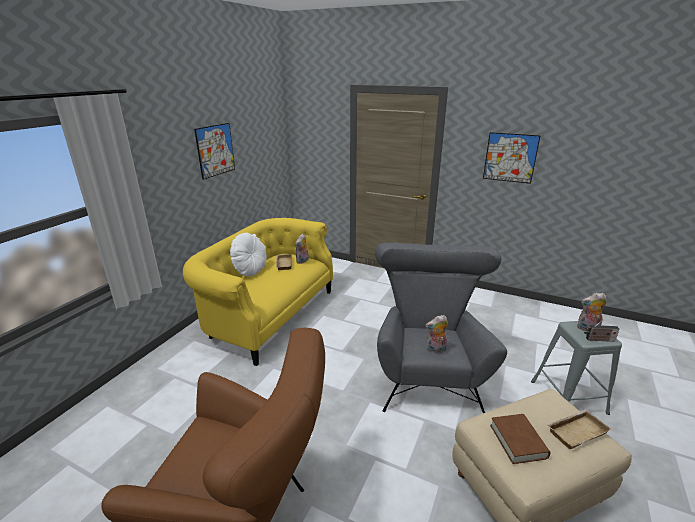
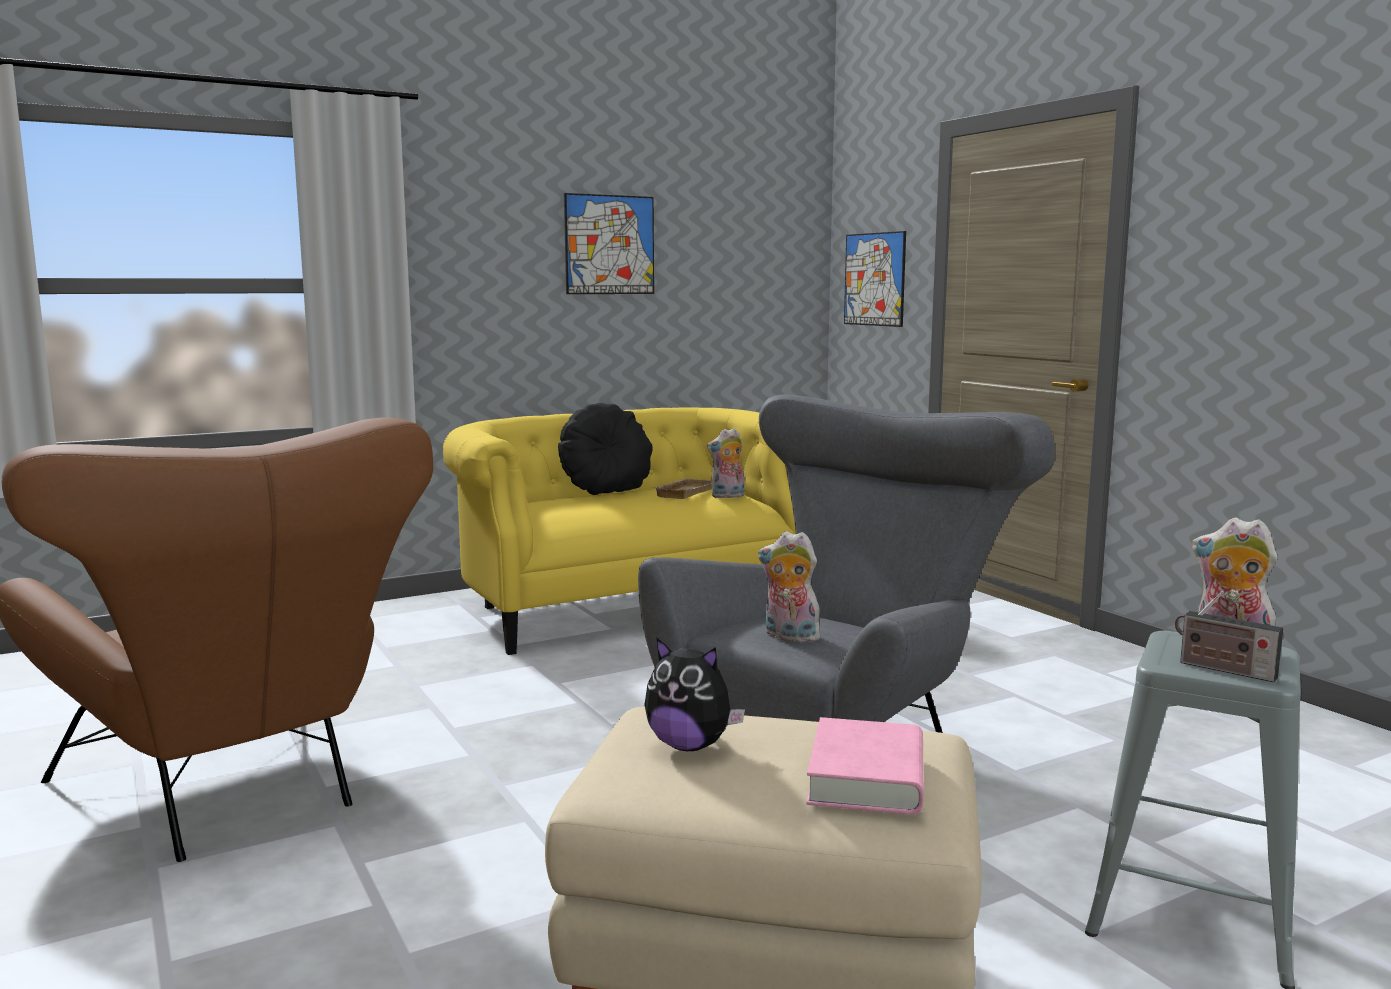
camera: 35 degrees right, 15 degrees down
(250, 272) = (606, 492): white pillow -> black pillow
(510, 157) = (1296, 253): picture -> picture (874, 279)
(518, 441) = (690, 746): brown book -> plush toy
(576, 430) = (867, 778): beige tray -> pink book

